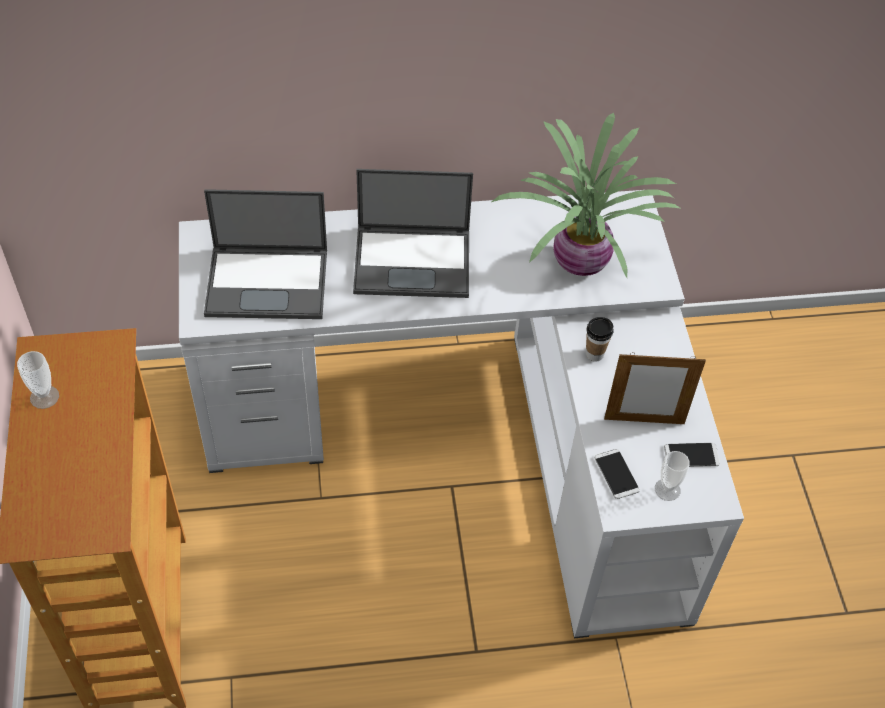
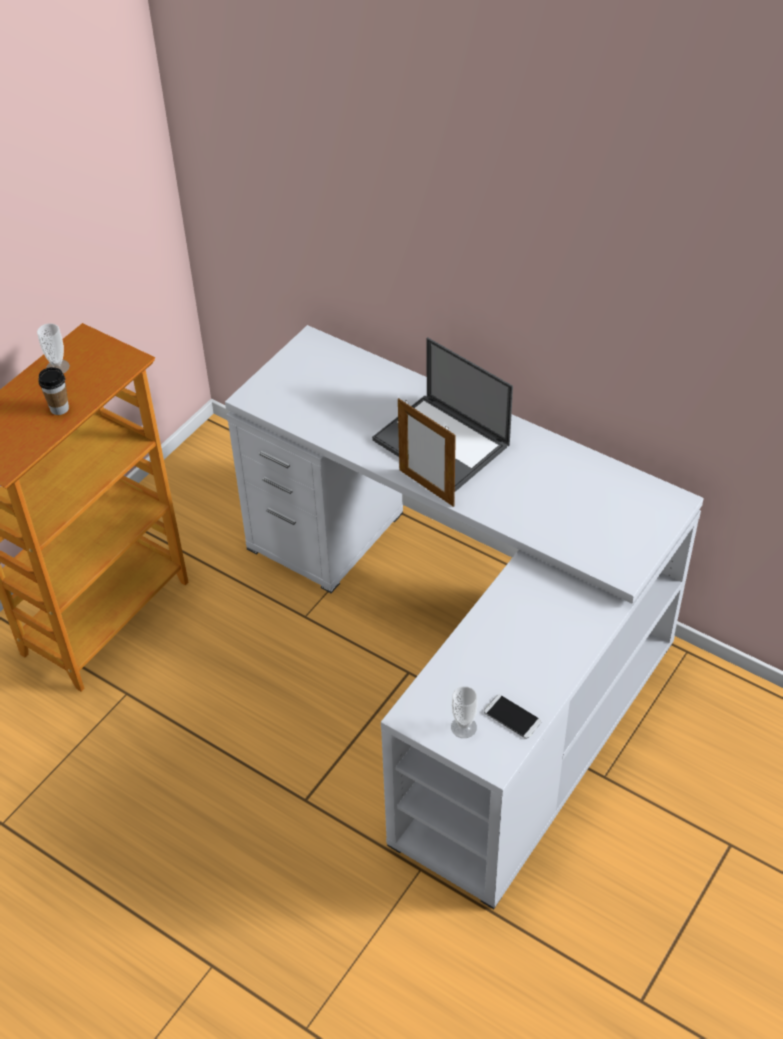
camera: 45 degrees right, 5 degrees down
(269, 282) = (322, 399): laptop -> none
(581, 259) = (578, 516): potted plant -> none
(594, 354) = (519, 595): cup -> cup (59, 408)
(616, 474) = (436, 690): phone -> none
(644, 421) = (502, 667): picture frame -> picture frame (426, 487)

